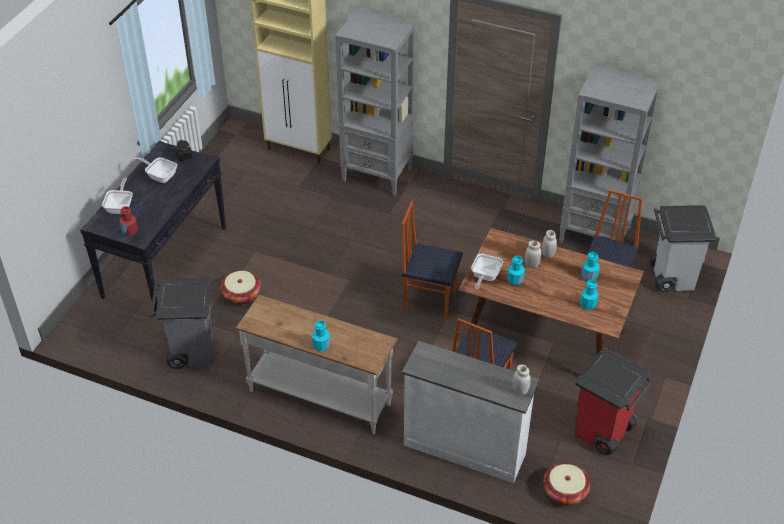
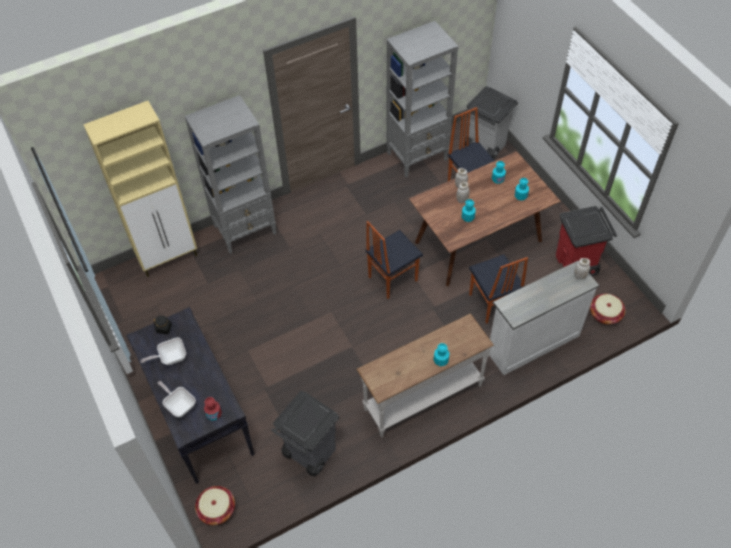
camera: 50 degrees left, 10 degrees up
(241, 295) = (283, 386): basket -> basket (217, 509)
(484, 277) = (451, 231): frying pan -> none

